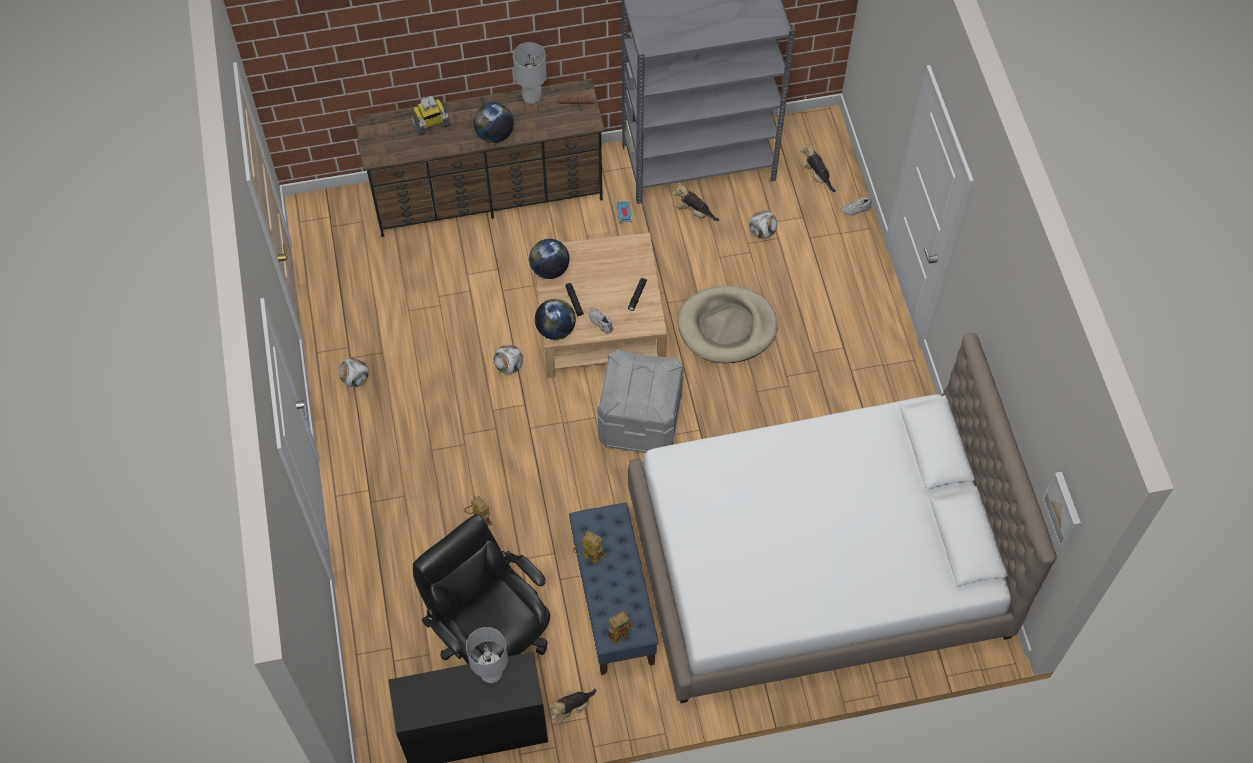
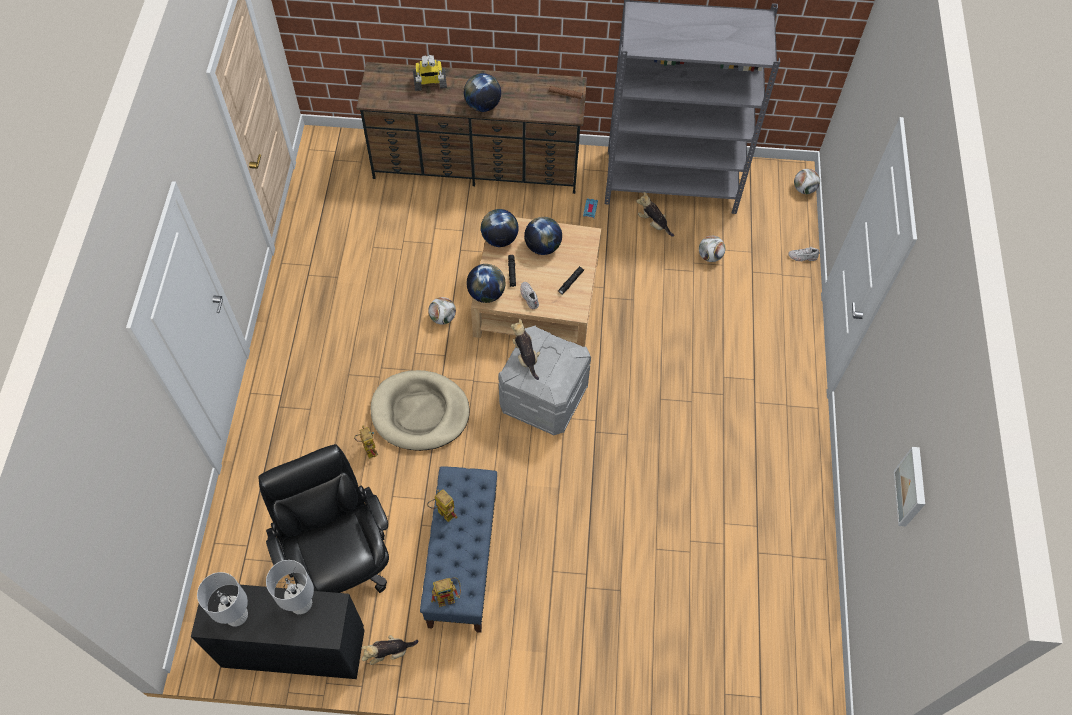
camera: 15 degrees right, 0 degrees up
(356, 379) = (306, 294): football -> football (804, 189)
(532, 98) = (527, 82): grey table lamp -> grey table lamp (237, 616)
(596, 266) = (543, 246): none -> globe
(727, 327) = (651, 333): beige dog bed -> beige dog bed (420, 412)
(816, 176) = (775, 219): plush toy -> plush toy (526, 357)
(817, 563) = (667, 578): white bed -> none
(1064, 509) = (923, 610): picture -> picture (912, 487)

